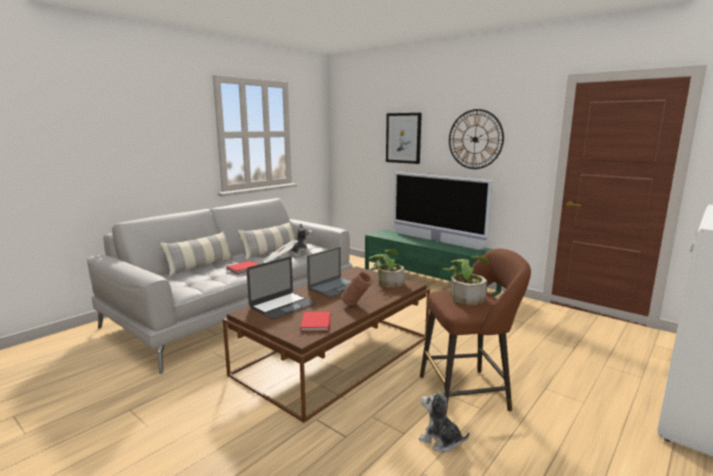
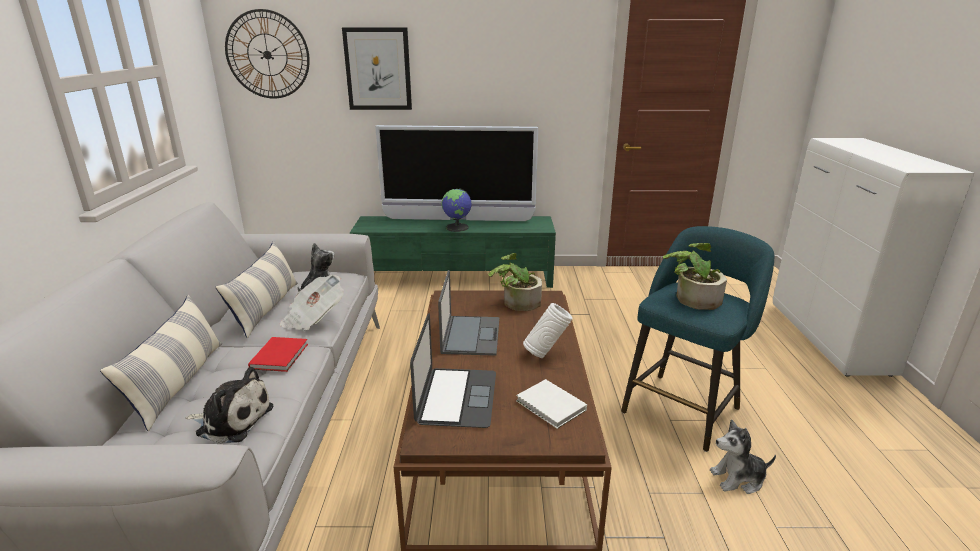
camera: 40 degrees left, 10 degrees up
(195, 282) = (232, 420): none -> plush toy
(315, 323) = (551, 406): red book -> white book
(356, 305) = (546, 354): brown vase -> white vase
(428, 244) = (457, 227): none -> globe
(468, 392) = (683, 407): brown stool -> turquoise stool
(475, 139) = (499, 69): wall clock -> wall clock (267, 55)

